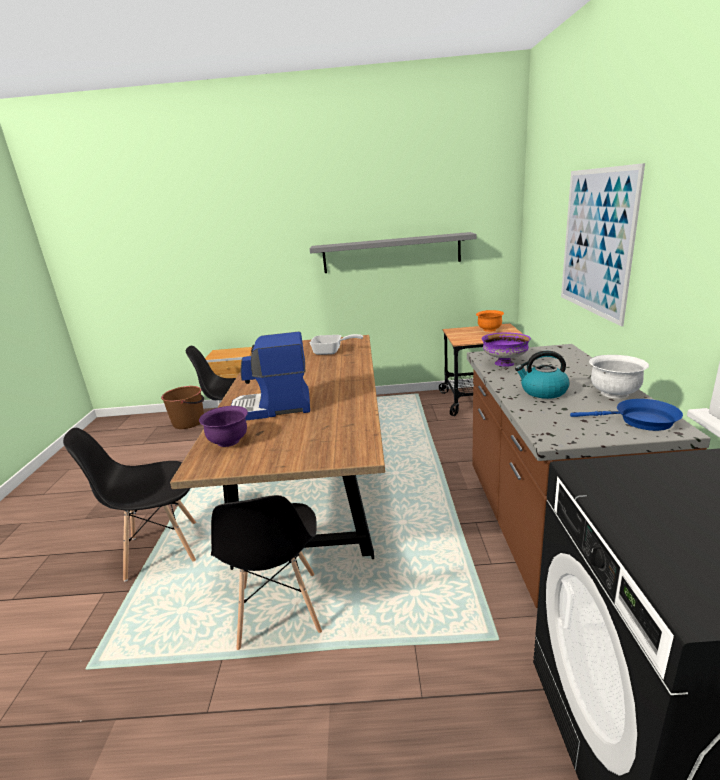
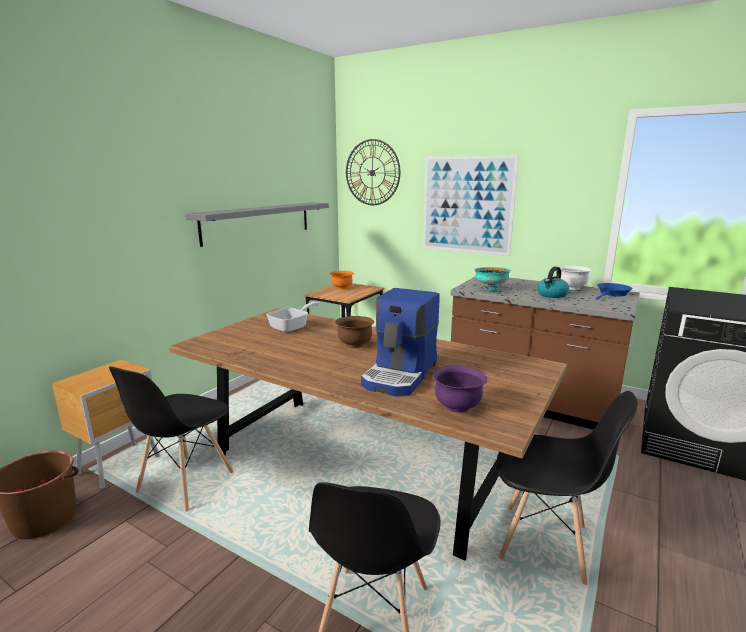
camera: 60 degrees left, 5 degrees down
(319, 377) = (355, 344): none -> brown bowl
(504, 363) = (490, 289): purple bowl -> turquoise bowl
(540, 194) = (372, 172): none -> wall clock

